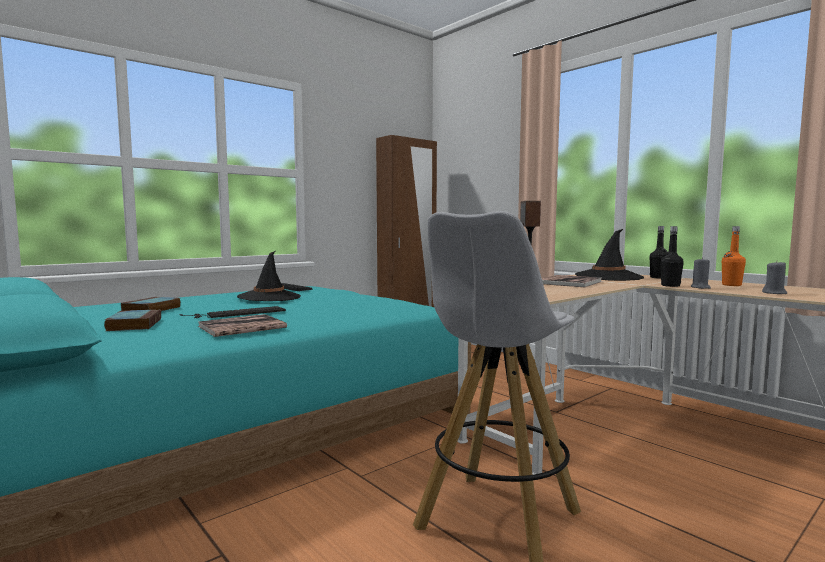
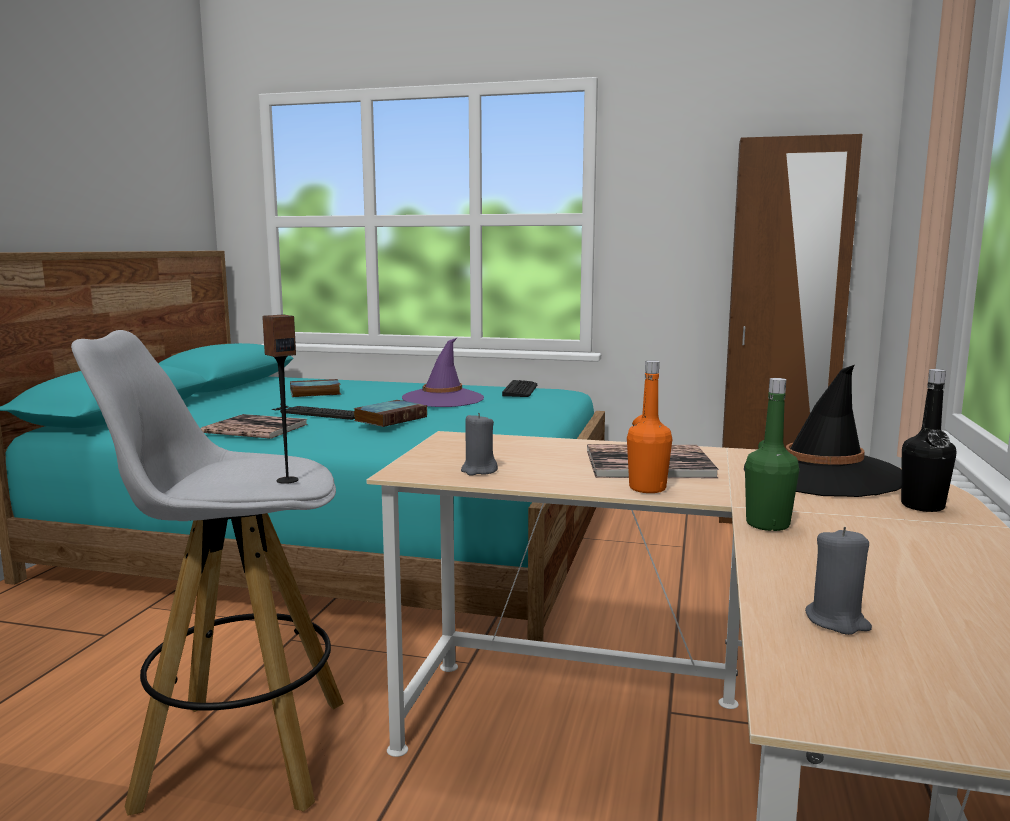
camera: 55 degrees right, 5 degrees up
(134, 324) = (237, 406): book -> book (391, 418)
(269, 297) = (443, 399): black hat -> purple hat
(670, 285) = (767, 524): black bottle -> green bottle
(700, 287) = (791, 548): grey candle -> grey candle (478, 471)
(731, 285) = (934, 574): orange bottle -> orange bottle (647, 488)

